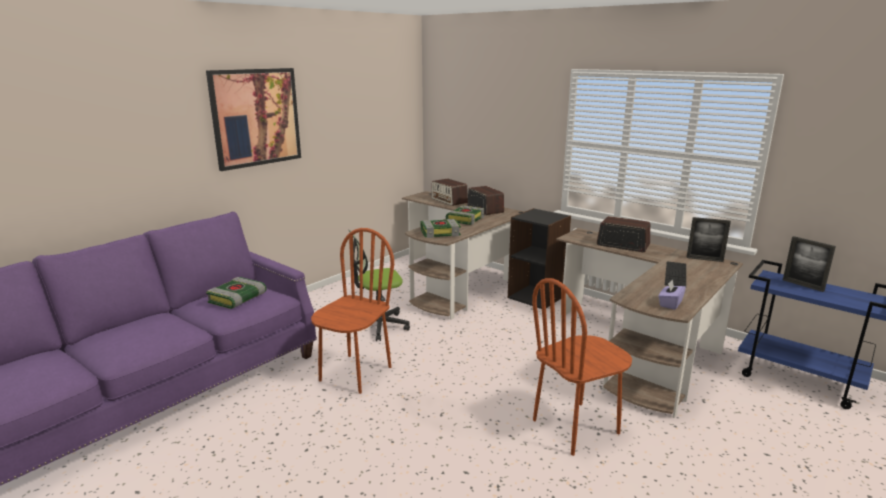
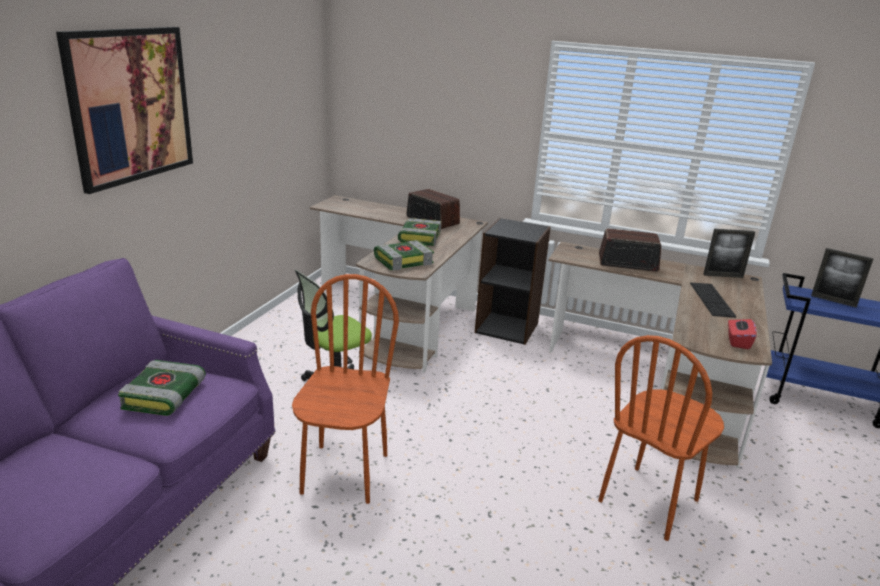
camera: 20 degrees left, 5 degrees up
(449, 201) = (377, 209): radio -> none
(670, 304) = (738, 342): purple tissue box -> red tissue box

